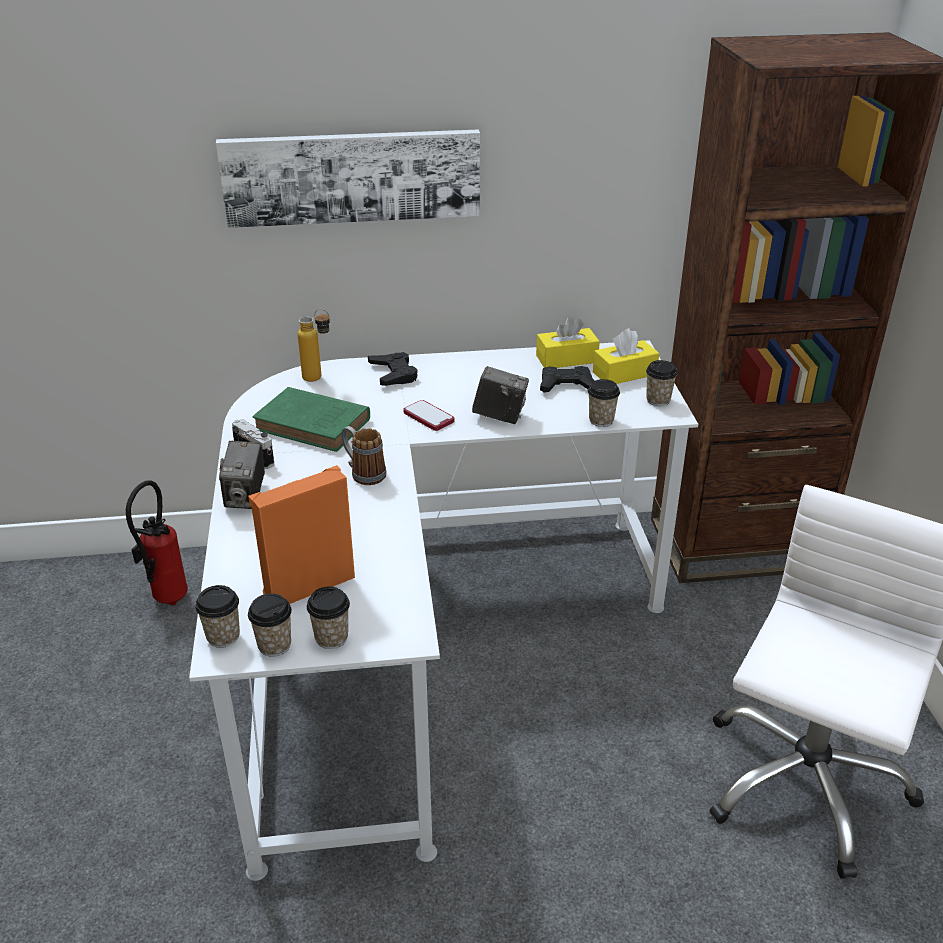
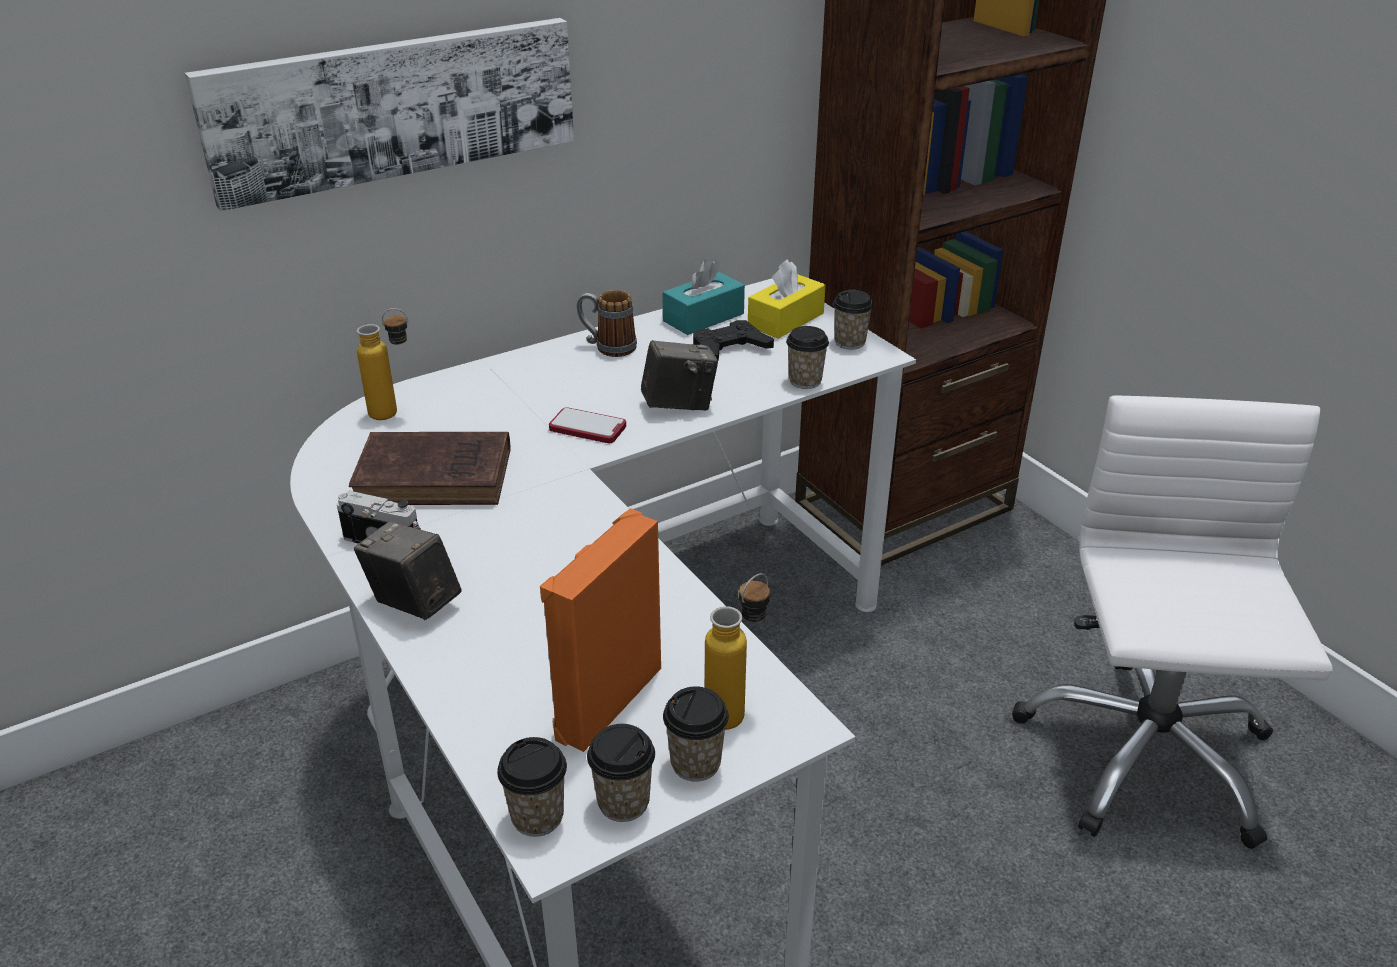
camera: 25 degrees left, 0 degrees up
(165, 601) = (211, 803): fire extinguisher -> none
(246, 497) = (413, 603): camera -> camera turned 150 degrees clockwise
(315, 425) = (439, 477): green book -> brown book
(363, 473) = (558, 523): mug -> mug (607, 347)
(380, 615) = (736, 709): none -> bottle
(393, 374) = (496, 383): black game controller -> none
(566, 359) = (703, 317): yellow tissue box -> turquoise tissue box

